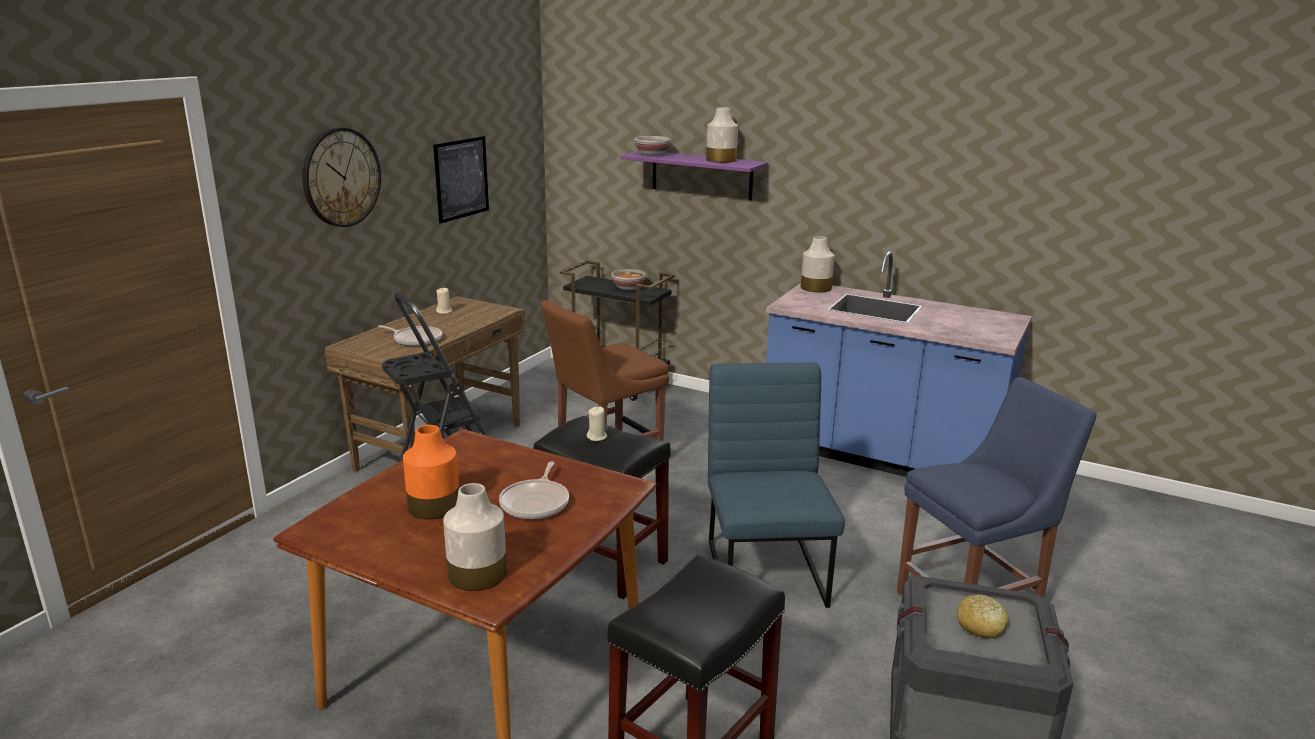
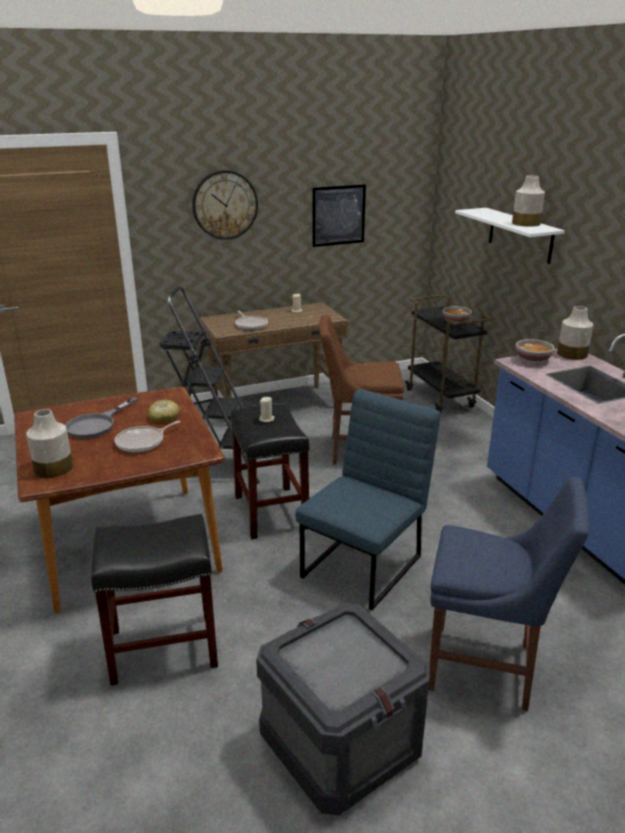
camera: 40 degrees right, 5 degrees up
(434, 506) = (97, 424): orange vase -> grey frying pan
(652, 154) = (482, 212): bowl -> bowl (533, 360)
(701, 175) = (520, 235): purple shelf -> white shelf
(980, 625) = (341, 659): bread -> bread (164, 417)

